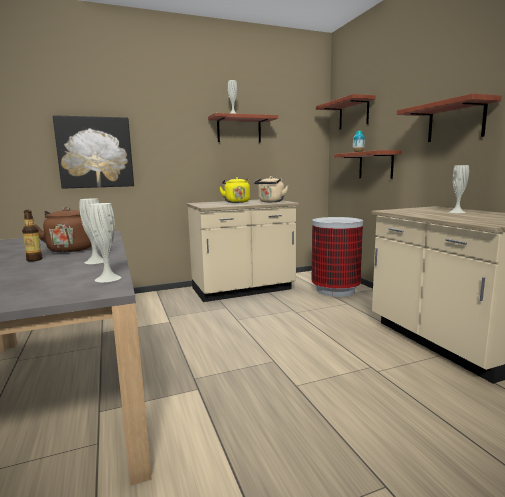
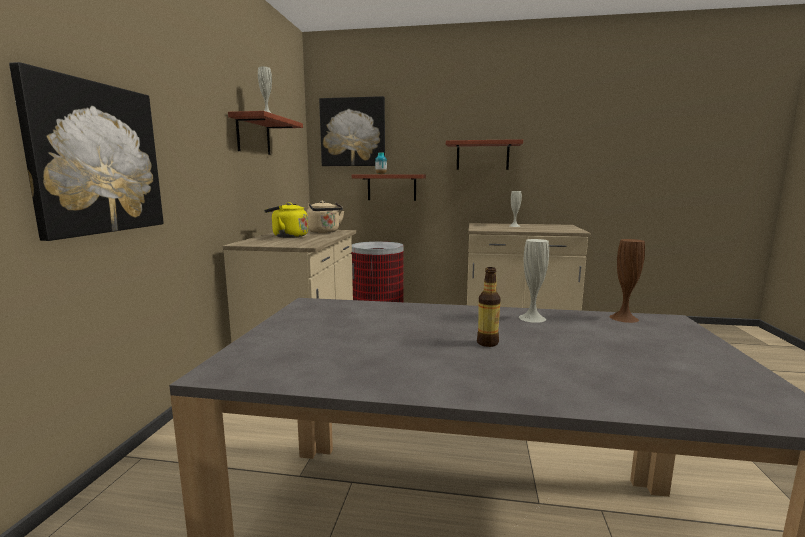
camera: 60 degrees left, 0 degrees up
(71, 249) = (427, 324): brown kettle -> none
(108, 278) = (623, 318): white vase -> brown vase
(353, 114) = (353, 132): shelf -> picture

